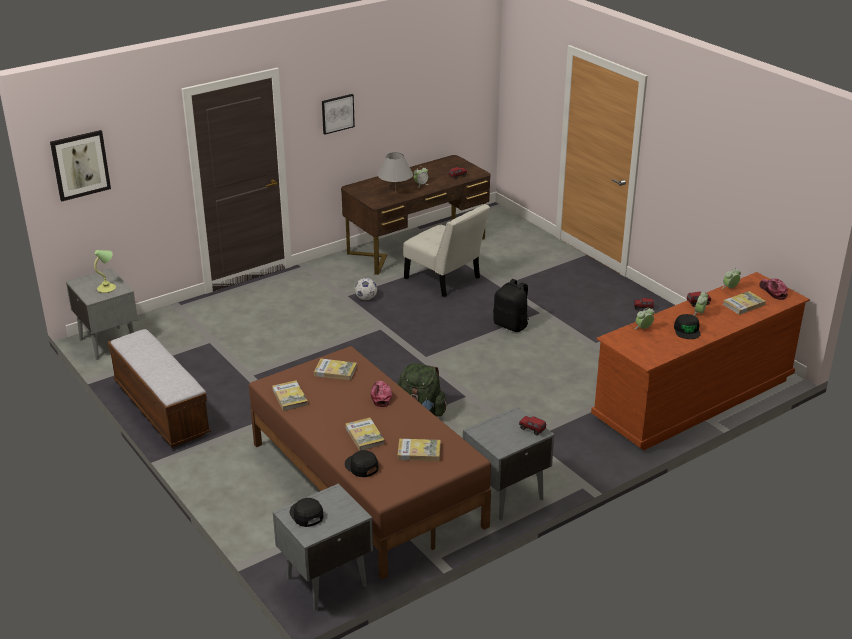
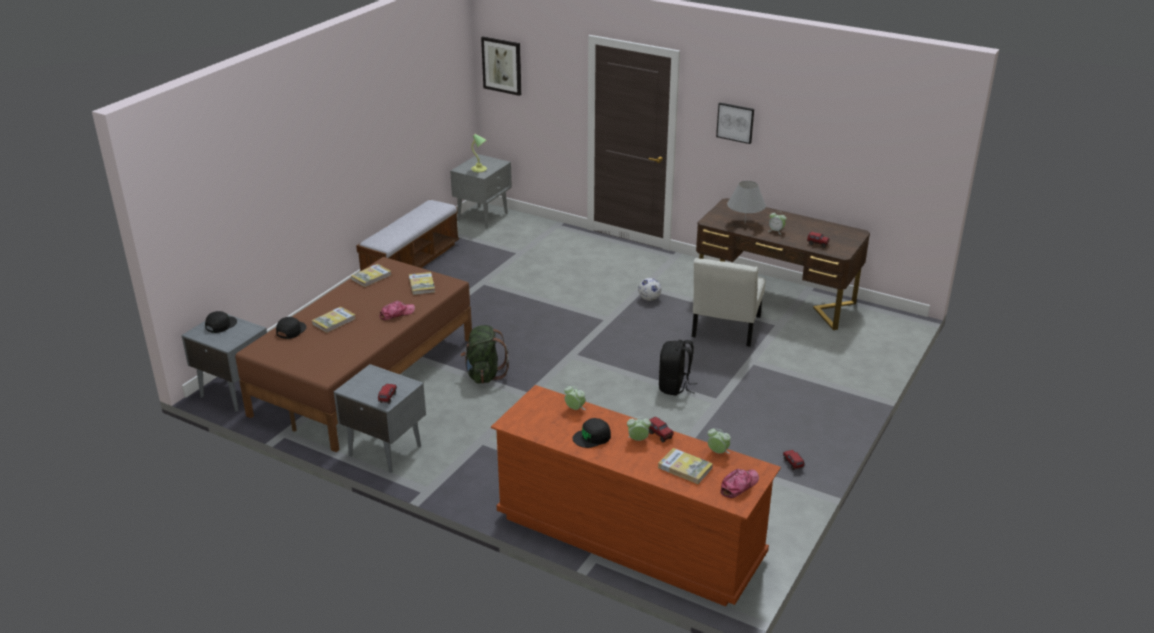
camera: 65 degrees right, 0 degrees up
(419, 452) = (323, 350): book -> none

